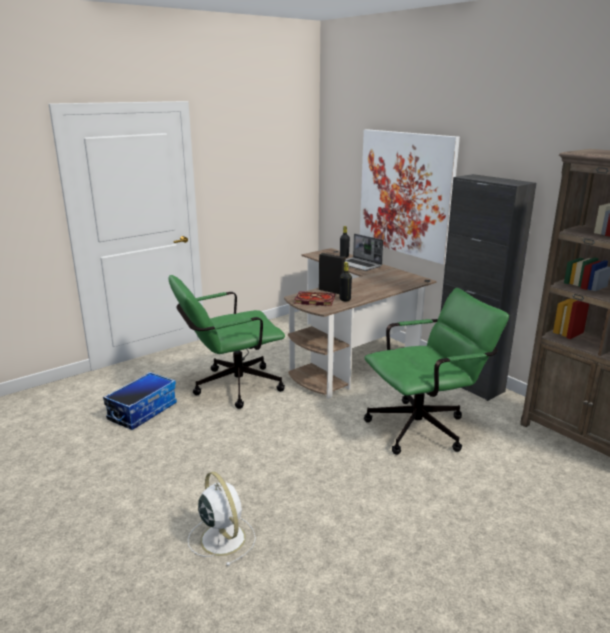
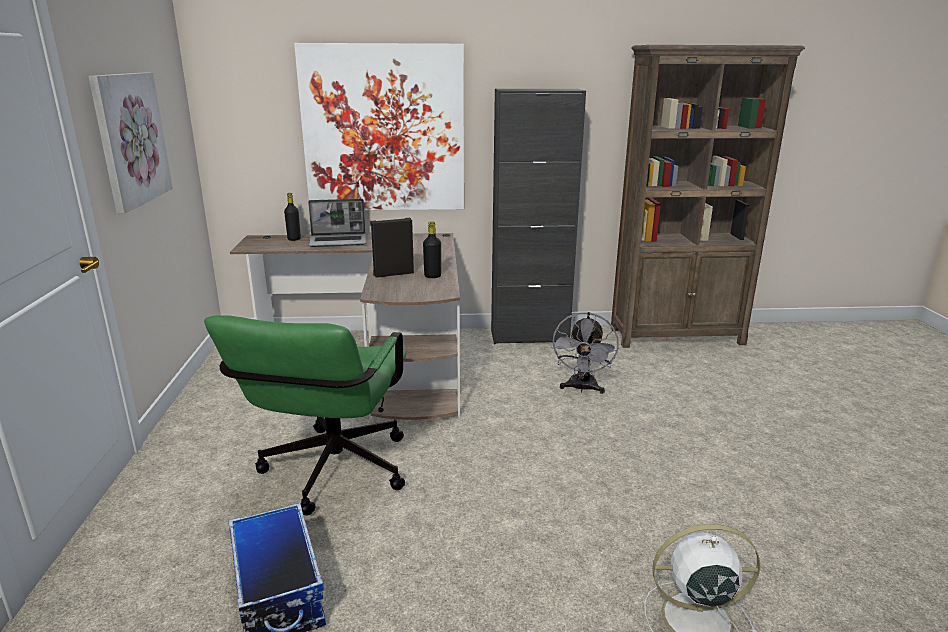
camera: 55 degrees left, 0 degrees up
(243, 181) = (130, 139): none -> picture
(313, 300) = (405, 289): book -> none
(425, 427) = (582, 388): green office chair -> grey fan

